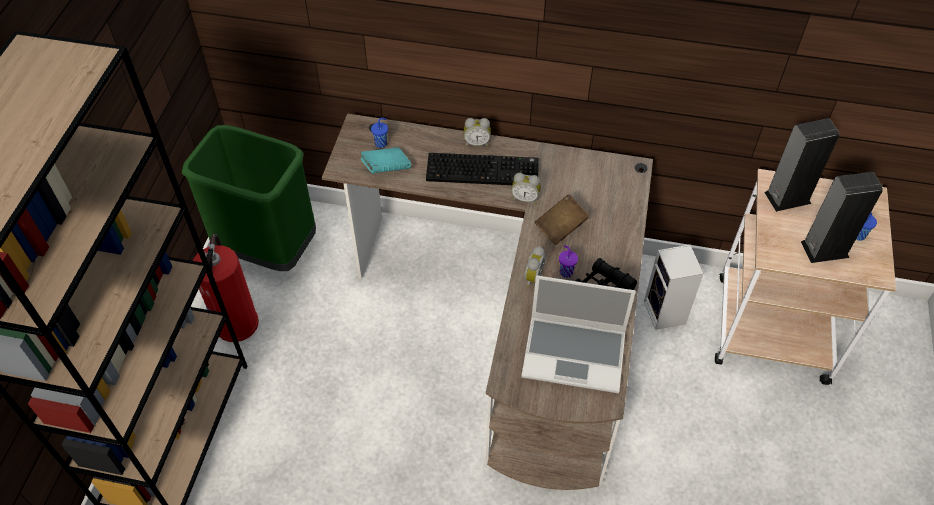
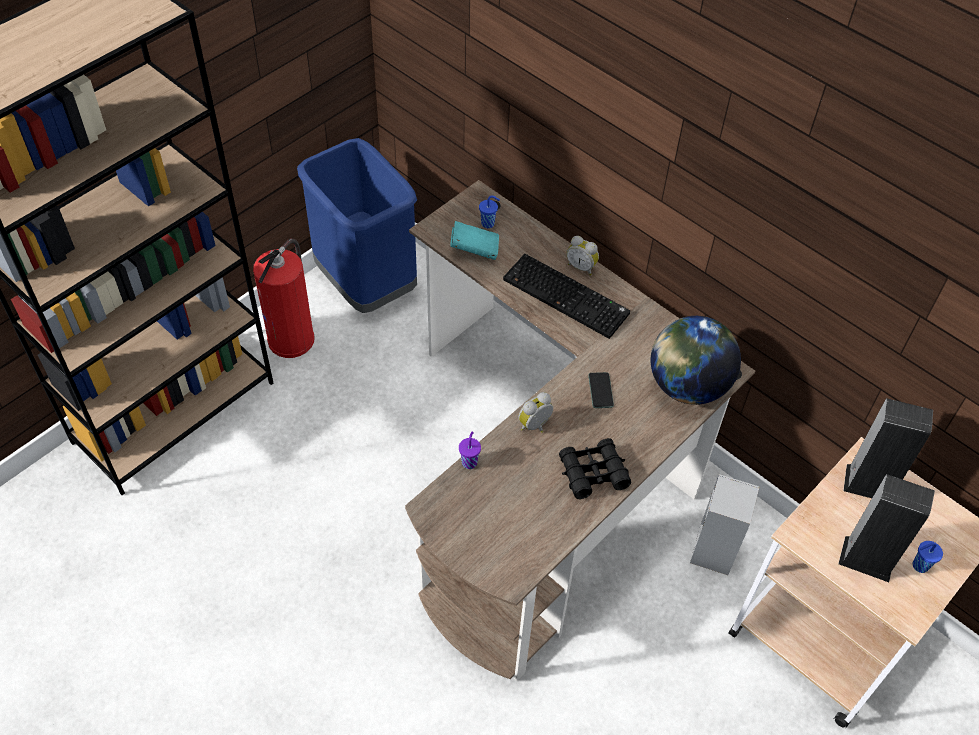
camera: 30 degrees right, 0 degrees up
(267, 249) = (365, 285): green trash can -> blue trash can
(525, 198) = (587, 344): alarm clock -> none
(561, 227) = (600, 390): brown book -> phone
(565, 272) = (571, 436): purple cup -> purple cup (469, 462)
(575, 353) = (517, 518): laptop -> none
(617, 193) = (687, 385): none -> globe

